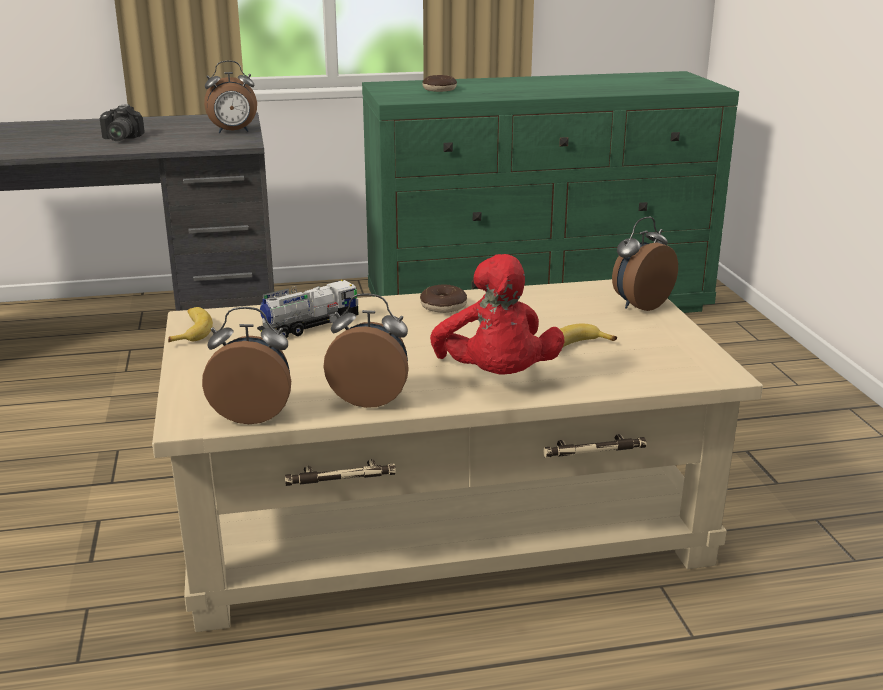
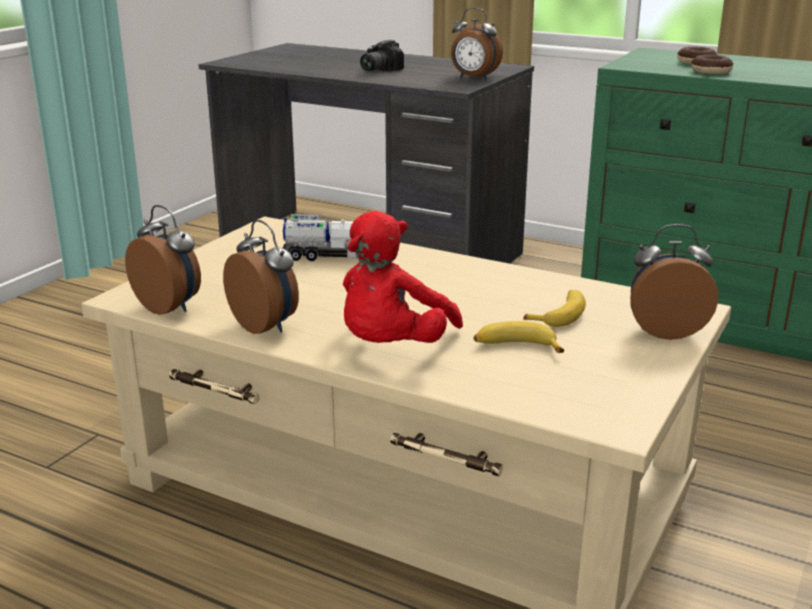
camera: 40 degrees right, 0 degrees up
(191, 331) = (248, 234): banana -> banana (559, 314)
(443, 306) = (469, 273): donut -> donut (711, 72)

